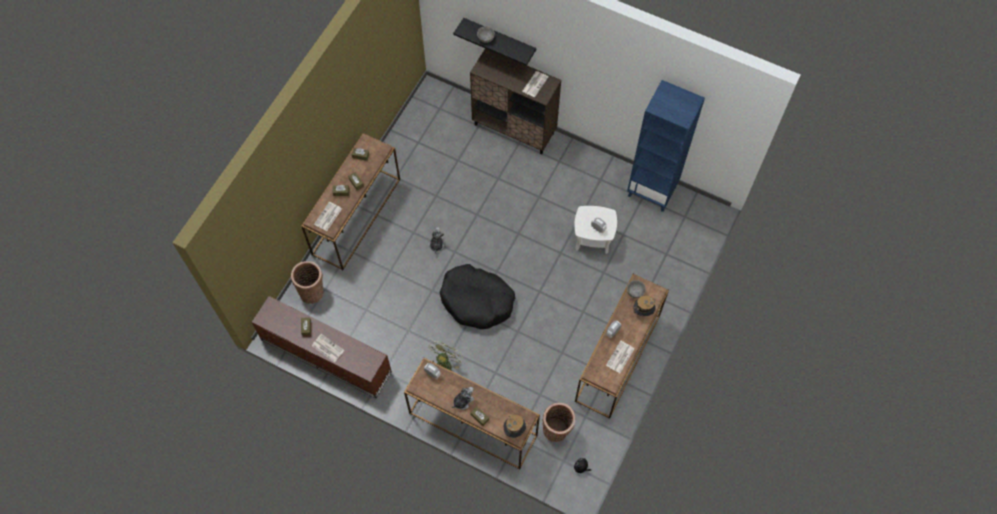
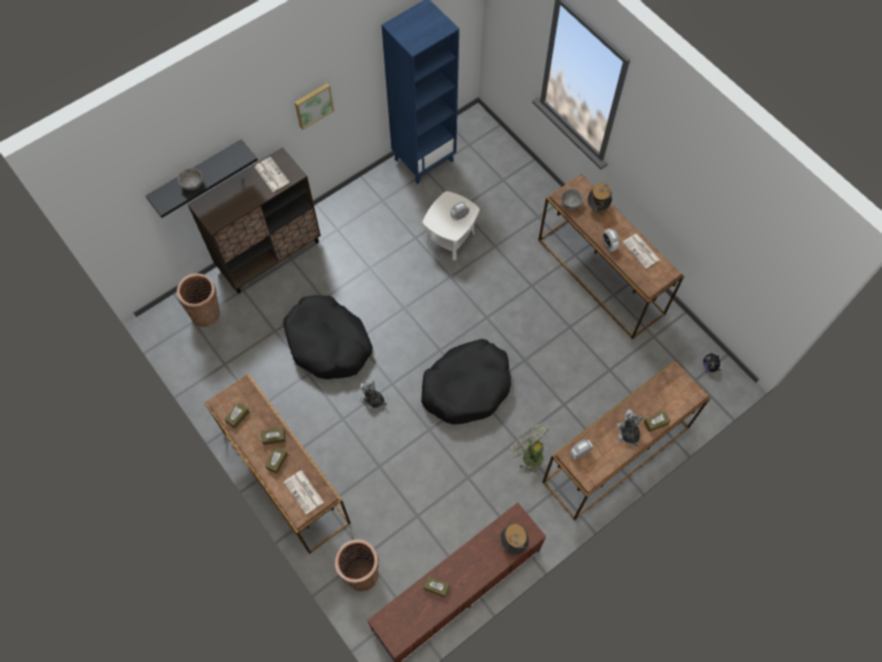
camera: 65 degrees left, 0 degrees up
(327, 348) = (477, 571): newspaper -> none
(465, 197) = (328, 343): none -> black dog bed
(514, 430) = (685, 392): hat -> hat (513, 542)
(557, 430) = (658, 371): basket -> basket (207, 313)
(593, 78) = (313, 105): none -> picture

